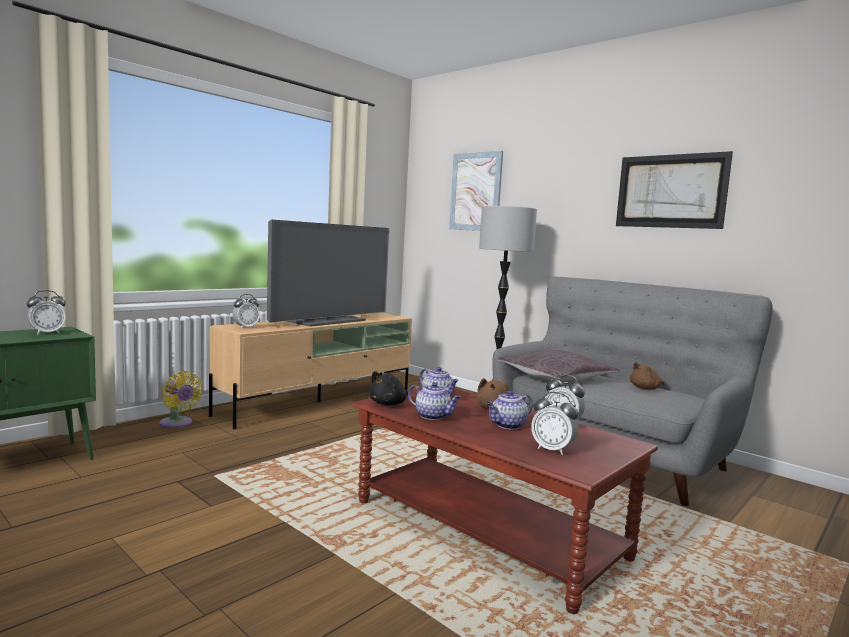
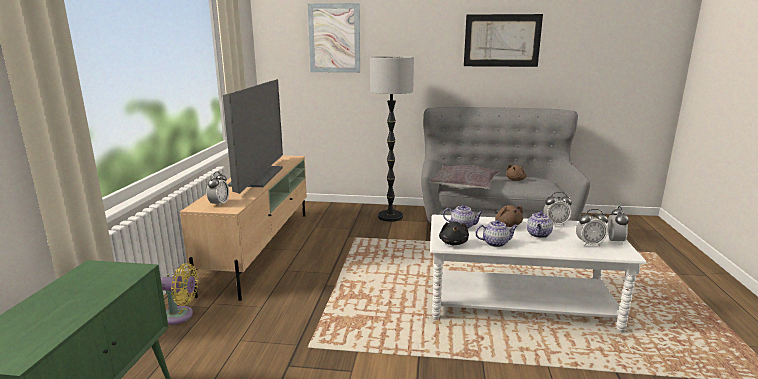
camera: 35 degrees left, 10 degrees up
(47, 333) = (98, 278): alarm clock -> alarm clock (615, 241)
(486, 530) = (520, 304): brown coffee table -> white coffee table

